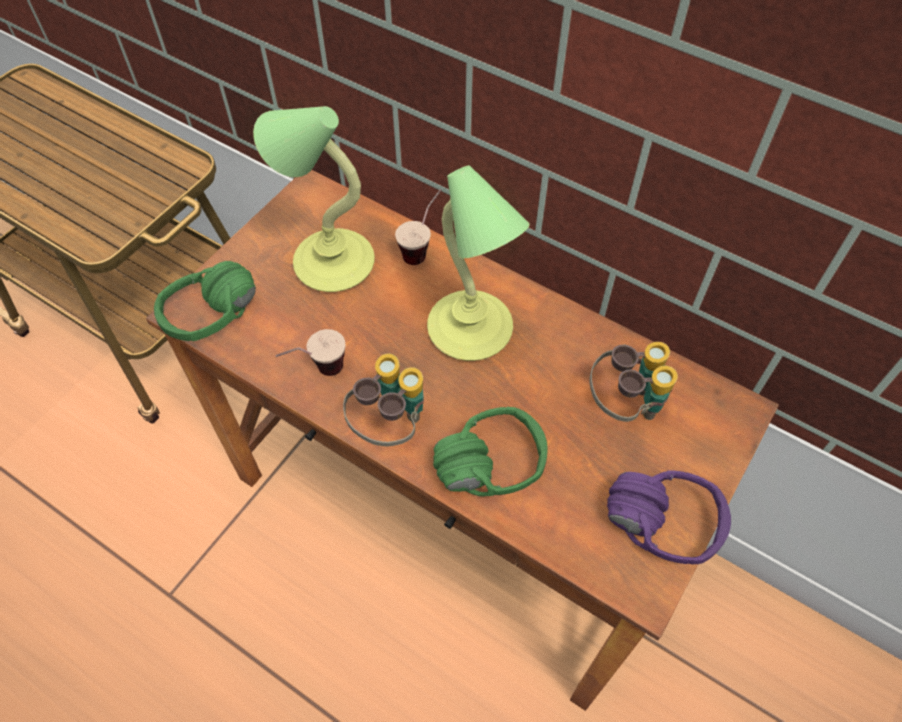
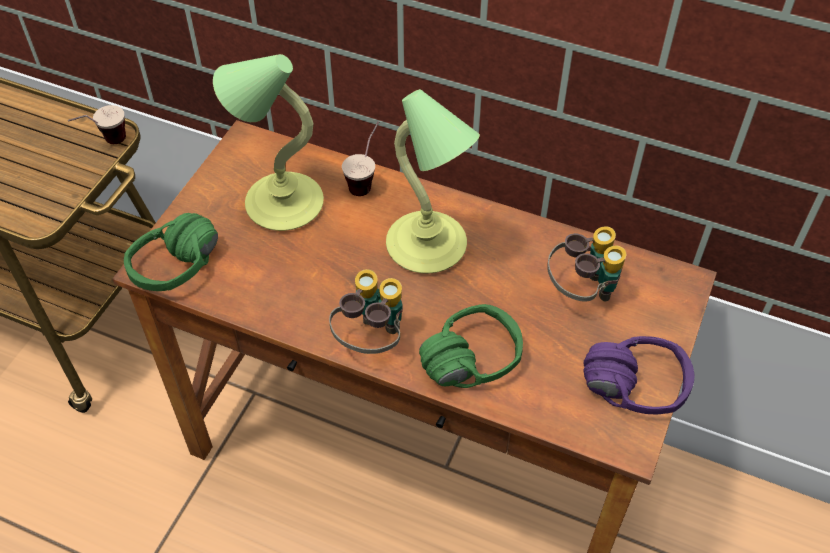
camera: 10 degrees left, 5 degrees down
(317, 373) = (292, 304): cup -> cup (105, 144)

